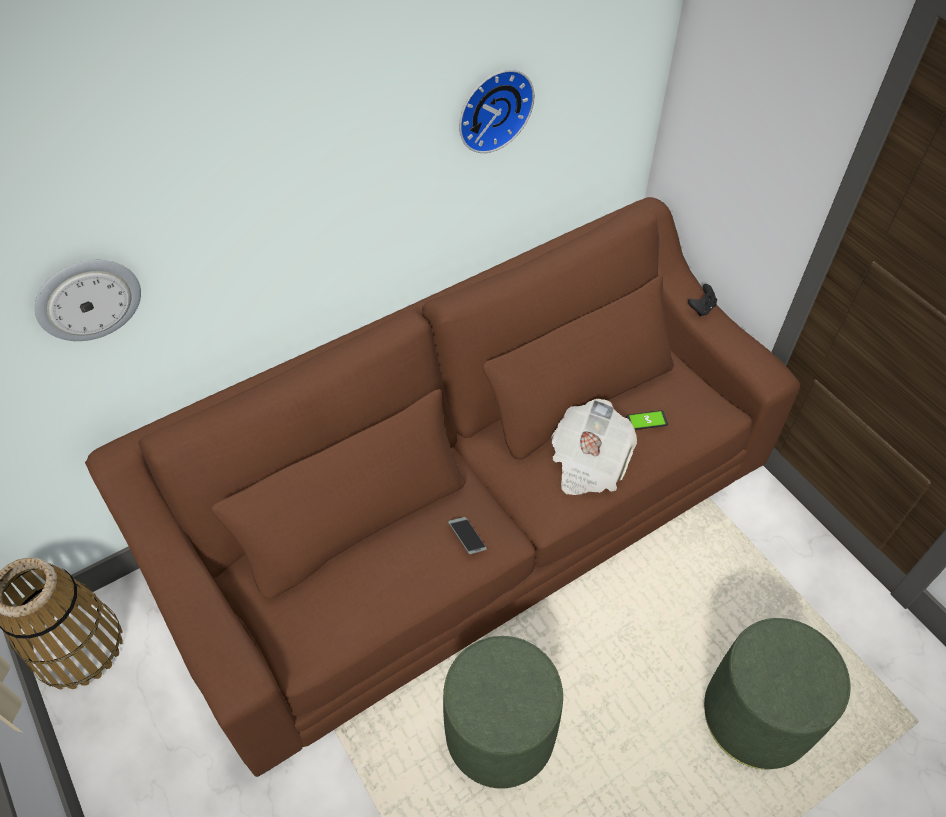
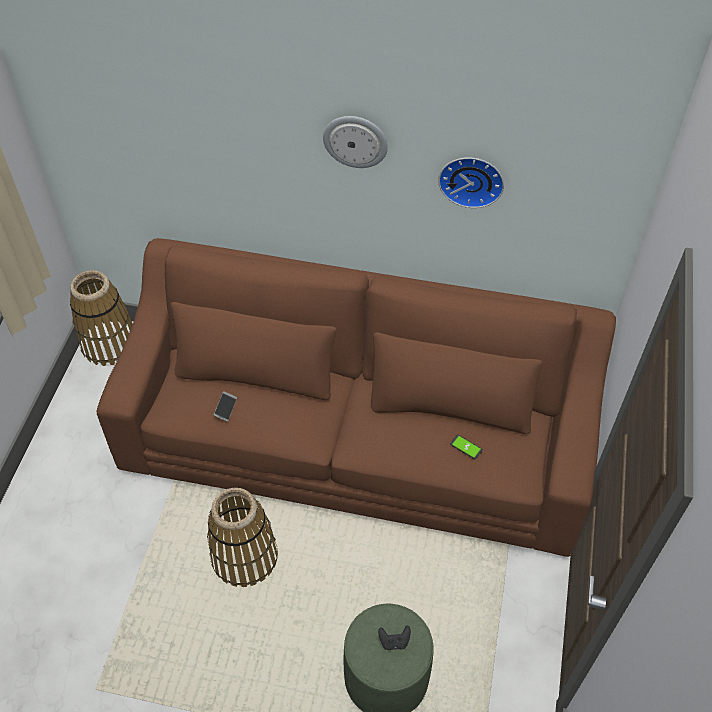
camera: 45 degrees right, 0 degrees up
(88, 299) = (179, 155): wall clock -> wall clock (355, 141)
(467, 537) = (296, 426): phone -> phone (225, 408)
(500, 733) = (245, 556): green ottoman -> basket
(588, 462) = (405, 442): newspaper -> none
(701, 308) = (582, 410): black game controller -> black game controller (394, 641)

